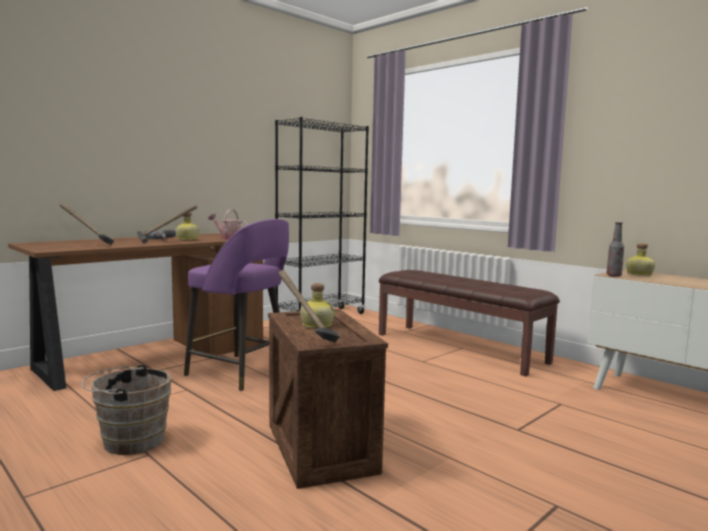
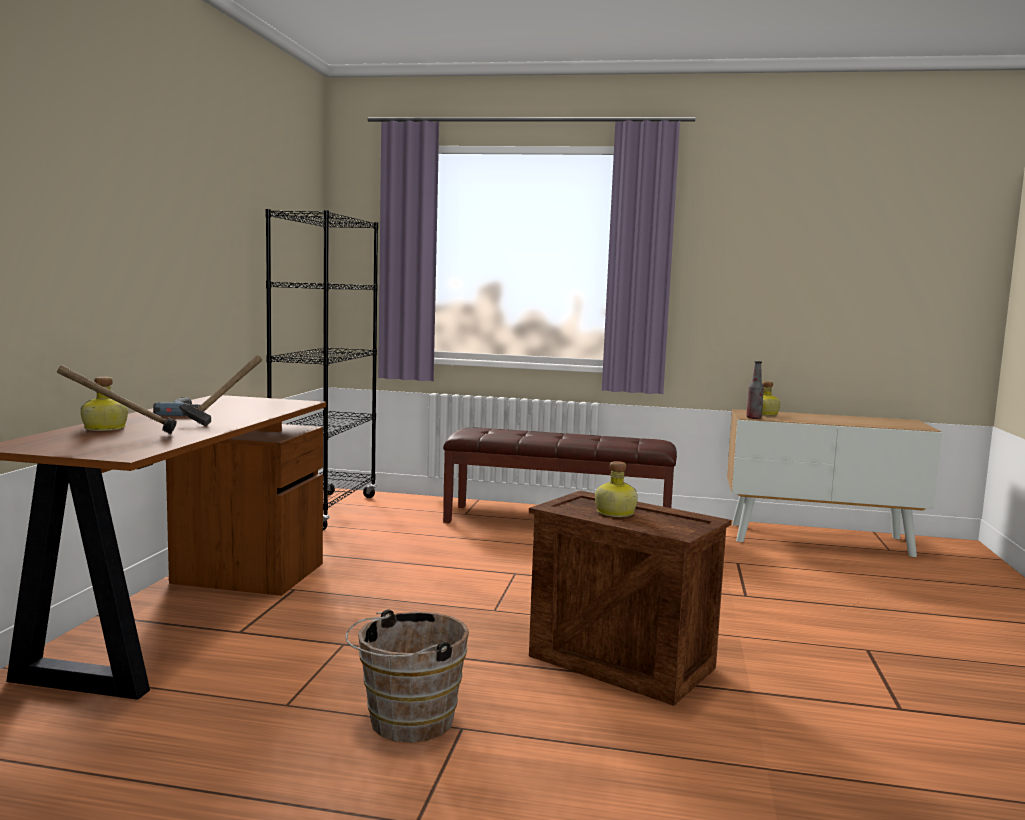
camera: 35 degrees left, 0 degrees up
(187, 239) = (230, 412): bottle -> bottle (105, 428)
(228, 238) = (279, 405): watering can -> none
(241, 372) = (369, 606): purple stool -> none
(305, 336) = (649, 526): hammer -> none

